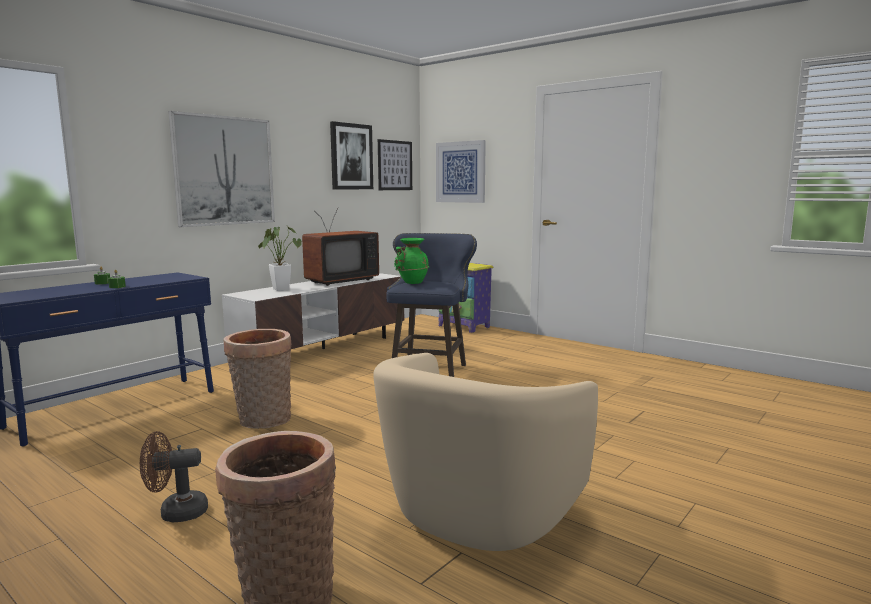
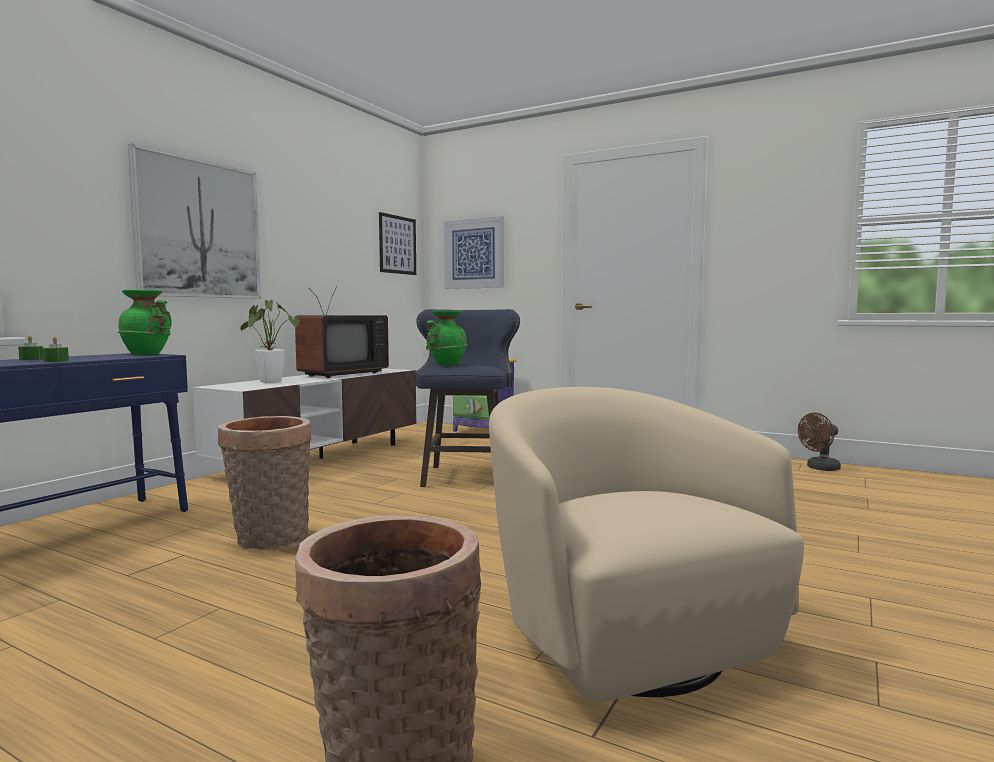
camera: 10 degrees left, 5 degrees down
(176, 513) = (173, 670): brown fan -> brown fan (820, 468)
(183, 276) = (148, 354): none -> green vase
(351, 156) = (350, 229): picture -> none
(479, 517) = (622, 637): beige armchair -> beige armchair turned 135 degrees clockwise

